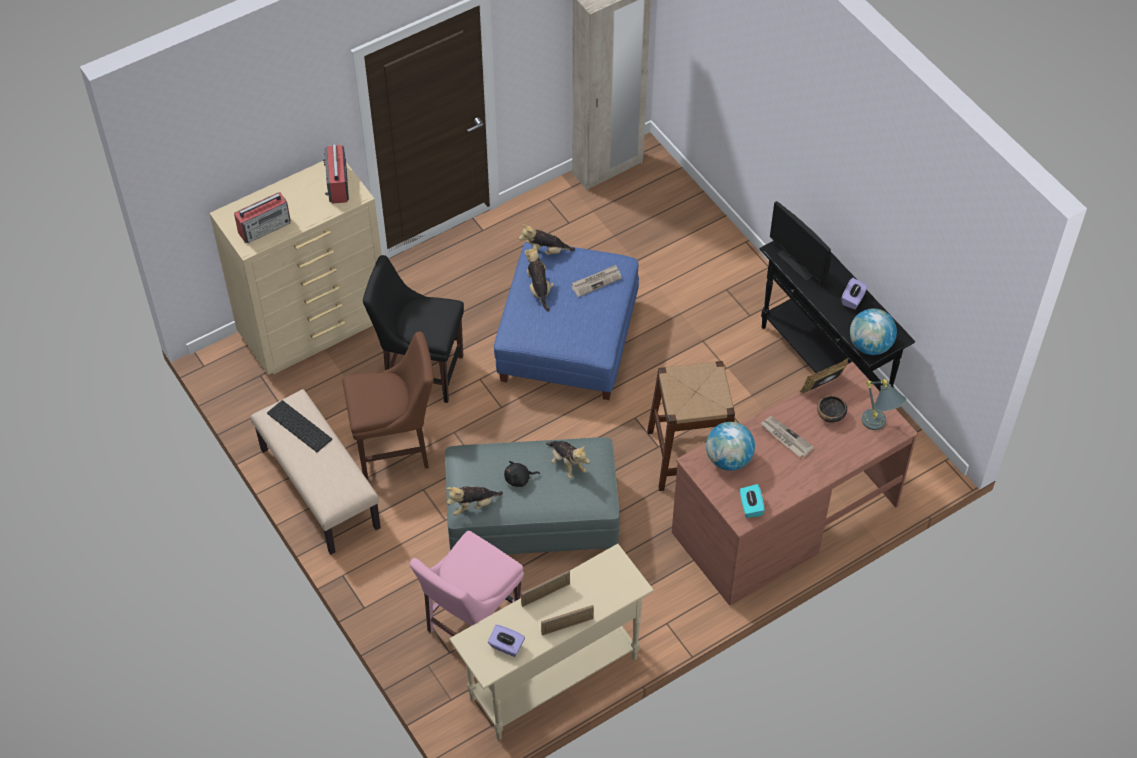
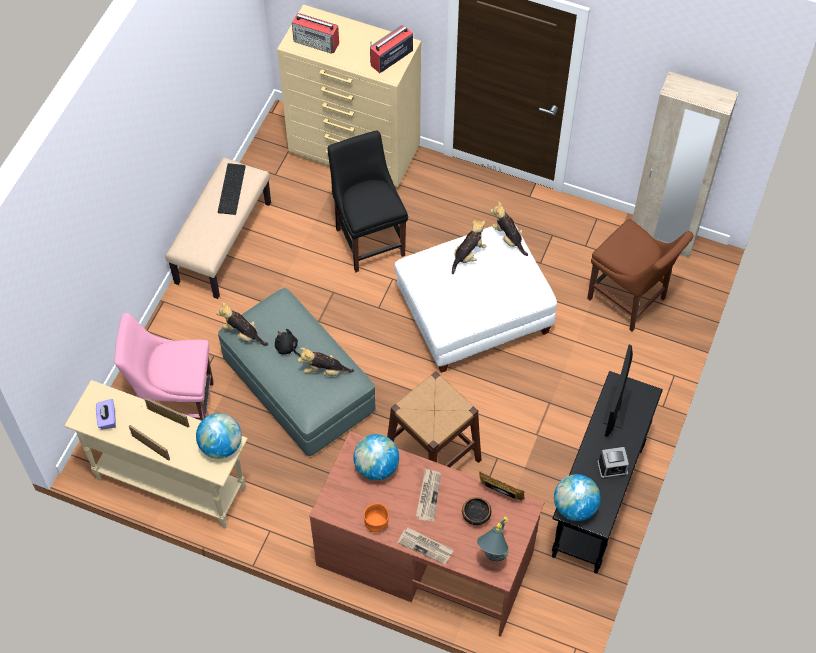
camera: 55 degrees right, 5 degrees up
(396, 448) = (292, 266): brown chair -> brown chair (629, 301)
(567, 341) = (473, 313): blue ottoman -> white ottoman
(567, 464) = (325, 371): plush toy -> plush toy turned 75 degrees clockwise
(596, 281) = (507, 288): newspaper -> newspaper (426, 546)
(610, 568) = (221, 445): none -> globe
(750, 507) = (343, 508): turquoise tissue box -> none
(785, 490) = (377, 523): none -> orange bowl
(853, 299) = (612, 468): purple tissue box -> alarm clock

